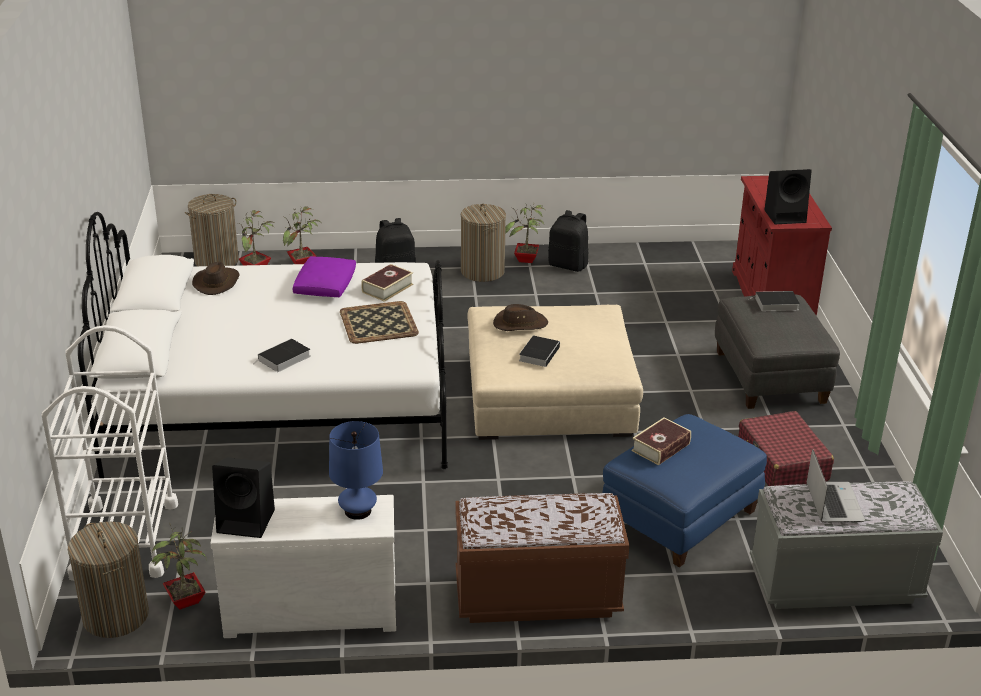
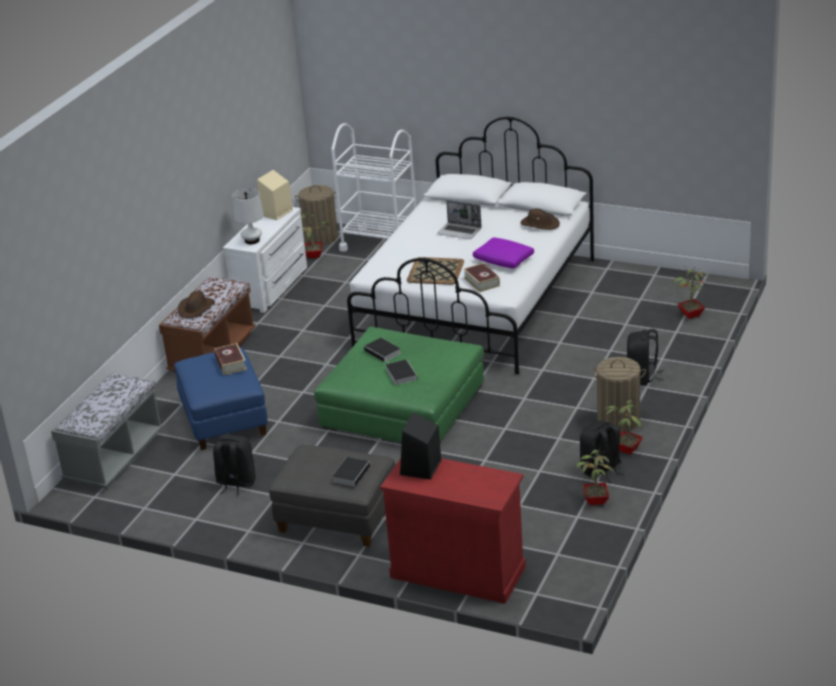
camera: 120 degrees right, 0 degrees up
(216, 261) = (716, 300): laundry basket -> none
(247, 521) = (275, 213): black speaker -> beige speaker
(283, 359) = (418, 235): book -> book (400, 374)
(302, 265) = (685, 336): potted plant -> potted plant (594, 501)
(357, 511) = (252, 240): blue table lamp -> white table lamp
(520, 324) = (430, 353): brown hat -> brown hat (196, 308)
(549, 394) = (403, 407): beige ottoman -> green ottoman
(782, 462) = (236, 483): red suitcase -> black backpack
(833, 503) = (111, 396): laptop -> laptop (460, 231)

